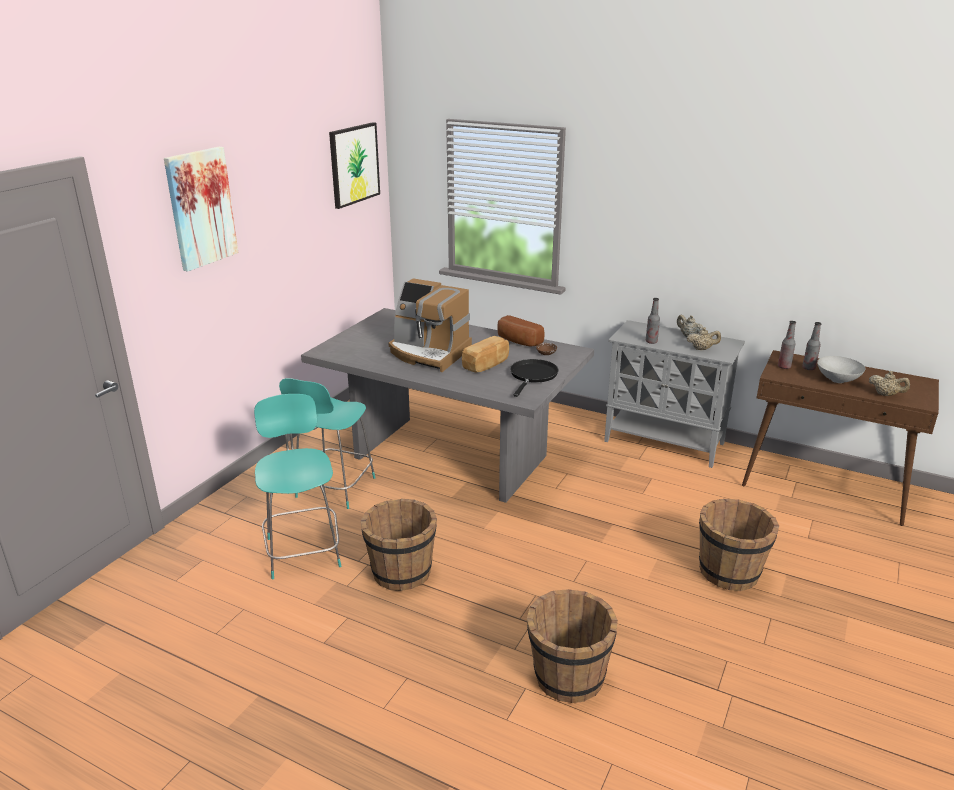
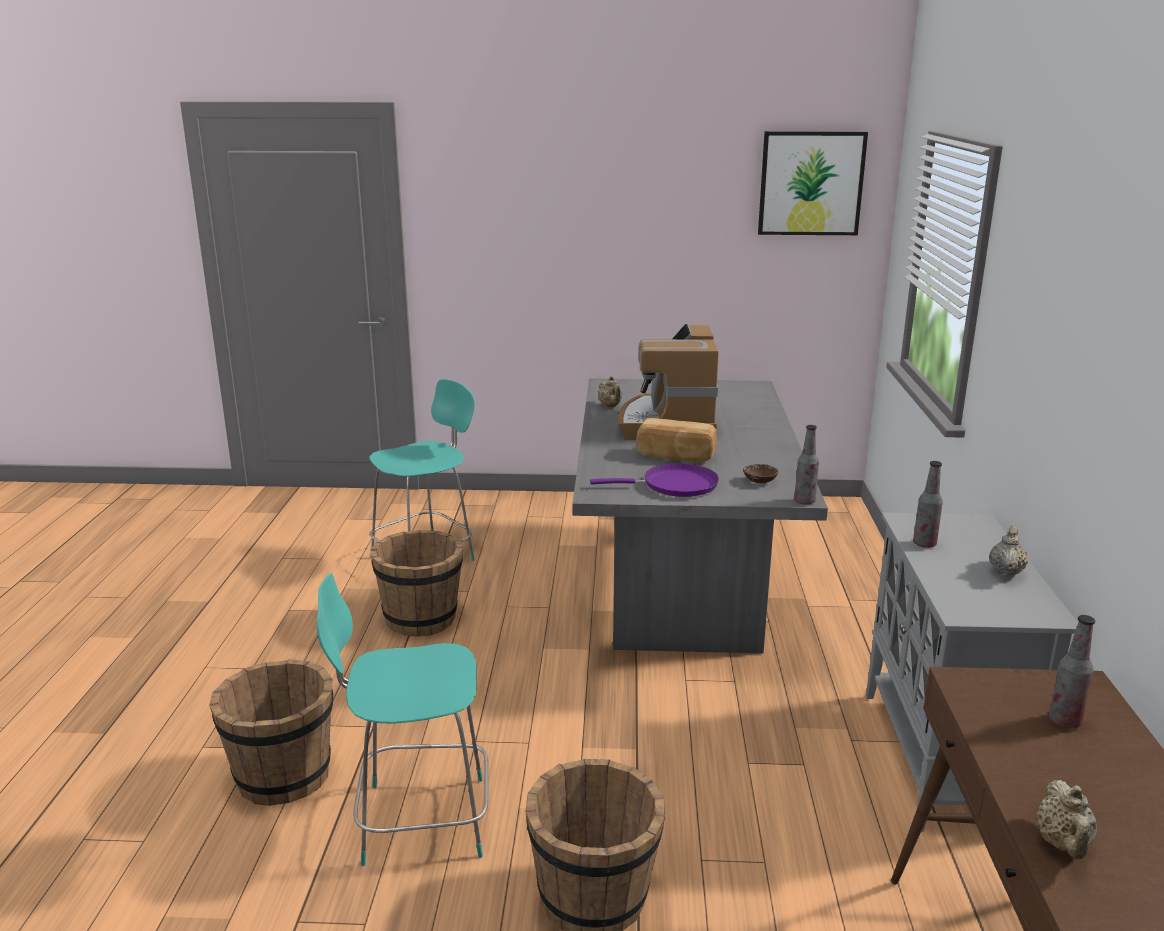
camera: 65 degrees right, 5 degrees down
(201, 208) = (526, 181): picture -> none
(334, 489) = (545, 540): turquoise chair -> turquoise chair (418, 820)
(517, 341) = (776, 459): bread -> none
(532, 376) = (674, 485): black frying pan -> purple frying pan
(702, 349) = (963, 590): beige teapot -> beige teapot (610, 406)
(784, 367) = (1024, 689): bottle -> bottle (804, 501)
(836, 380) = (1052, 764): grey bowl -> none

